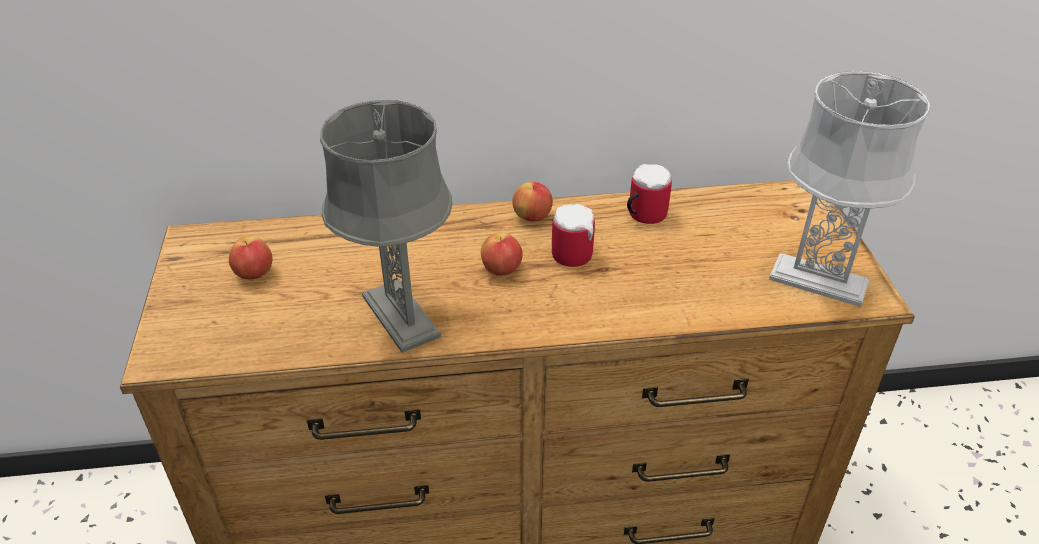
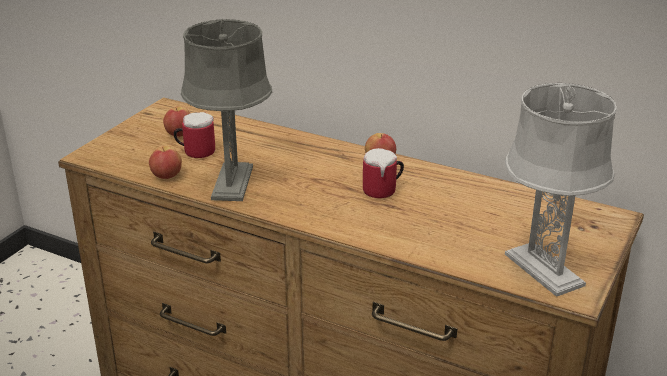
camera: 35 degrees right, 10 degrees down
(501, 269) = (322, 182): apple -> apple (167, 176)
(642, 215) = (460, 186): mug -> mug (195, 151)

